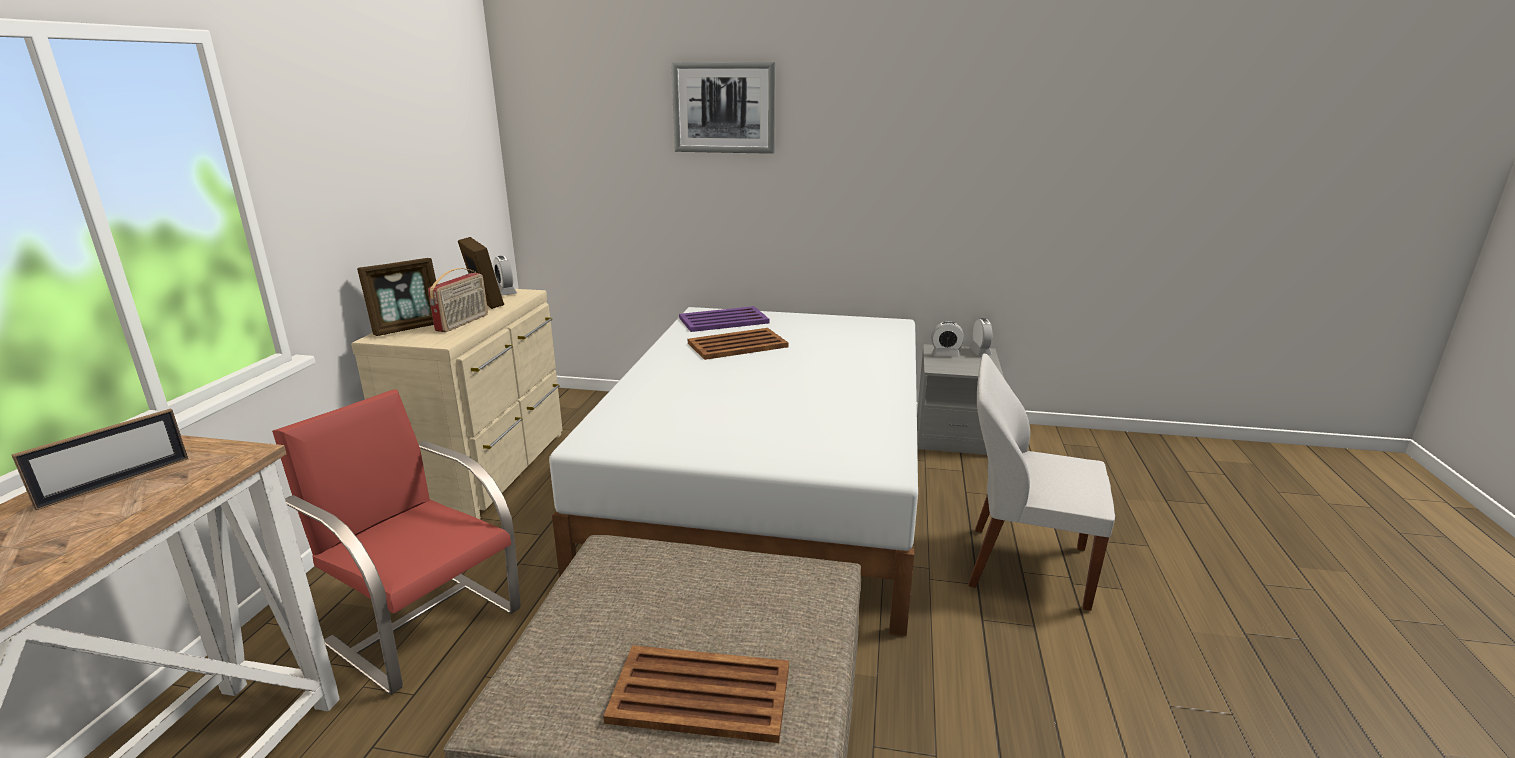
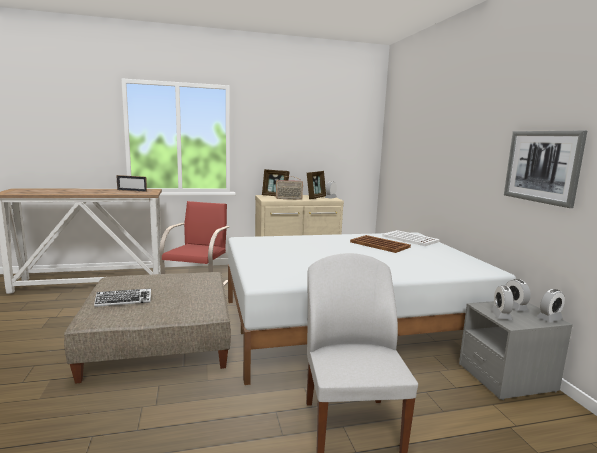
camera: 65 degrees right, 10 degrees down
(698, 693) = (123, 301): brown tray -> keyboard
(722, 320) = (409, 239): purple tray -> white tray
(723, 108) = (447, 118): picture -> picture (542, 166)
(966, 368) = (501, 315): none -> alarm clock

